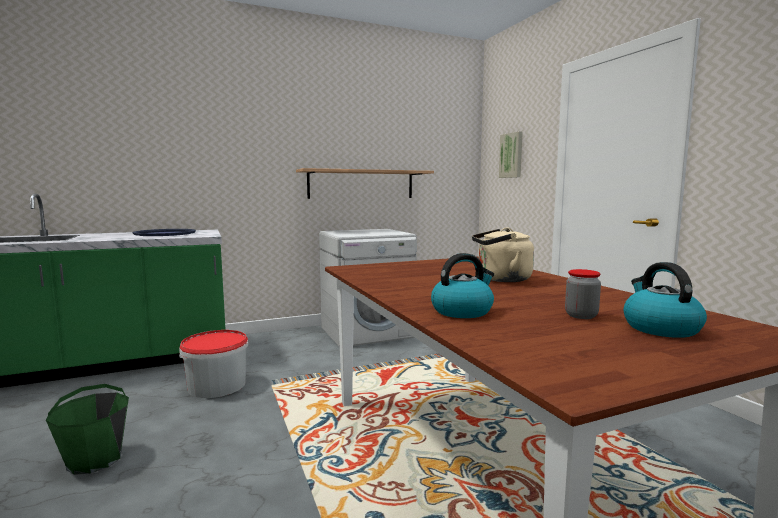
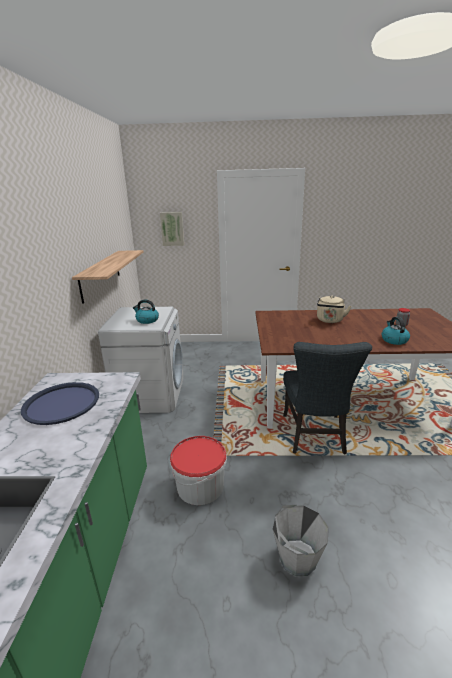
camera: 65 degrees left, 15 degrees up
(95, 459) = (297, 558): green bucket -> grey bucket
(344, 444) = (315, 437): none -> grey chair
(660, 328) = (417, 320): kettle -> kettle (147, 320)

